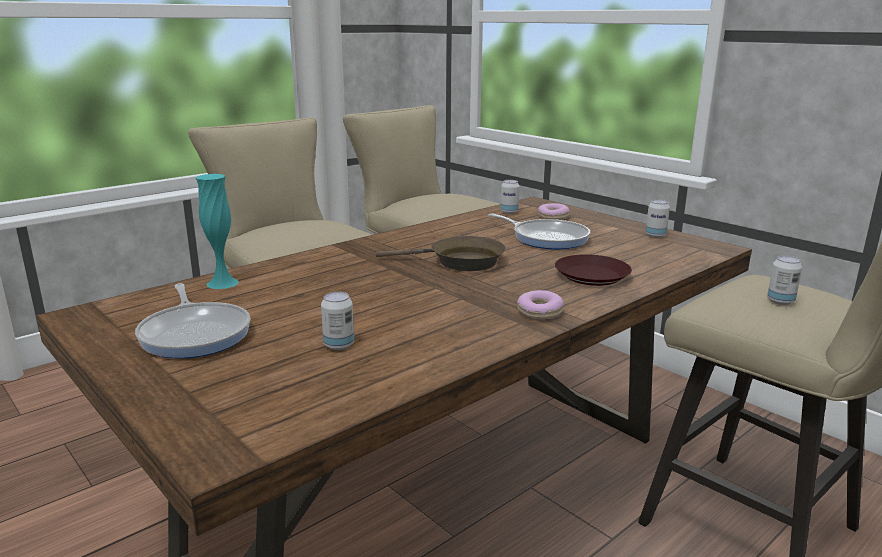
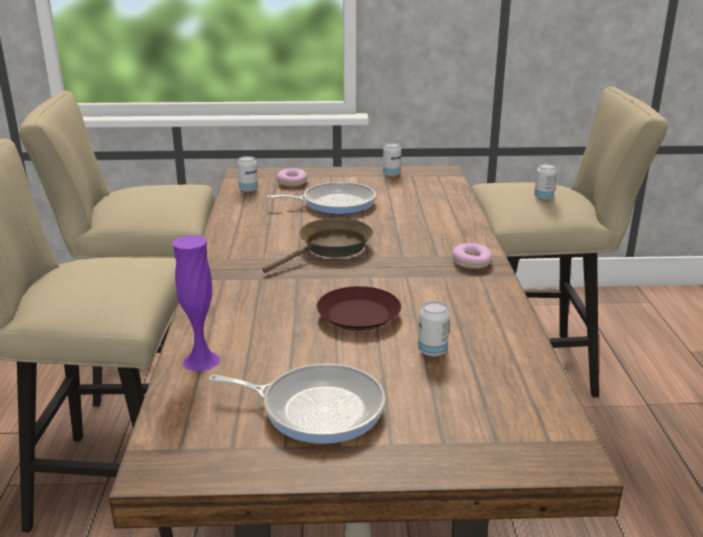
camera: 50 degrees left, 5 degrees up
(222, 283) = (201, 361): turquoise vase -> purple vase
(592, 276) = (433, 222): brown plate -> brown plate (359, 315)

